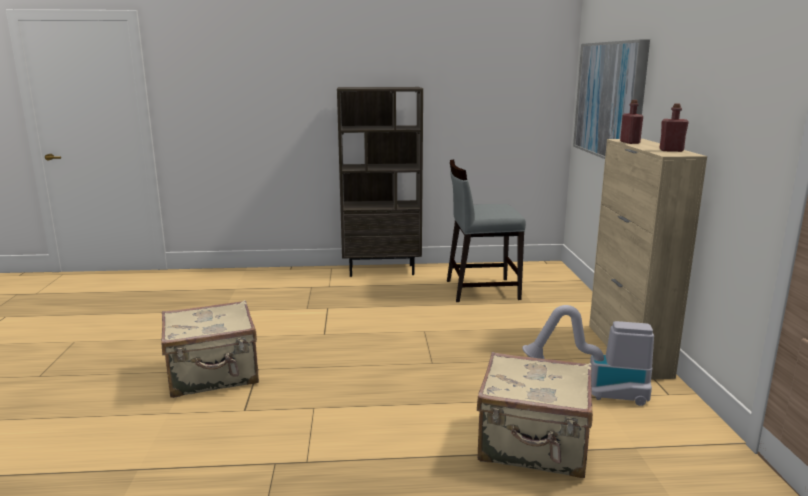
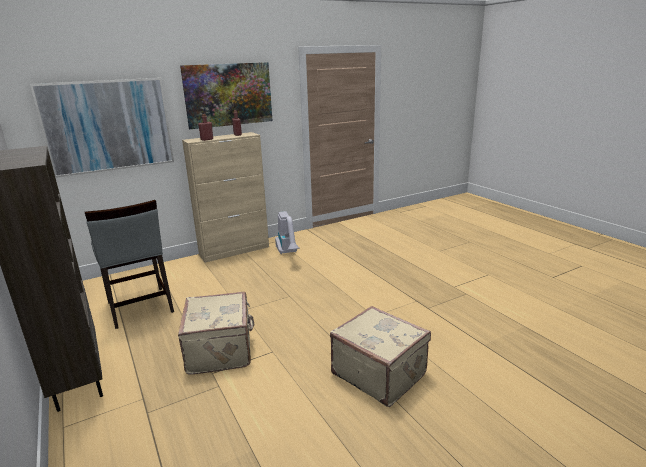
camera: 115 degrees left, 5 degrees up
(533, 446) = (347, 258): beige suitcase -> beige suitcase (221, 350)
(702, 75) = (228, 95): none -> picture

